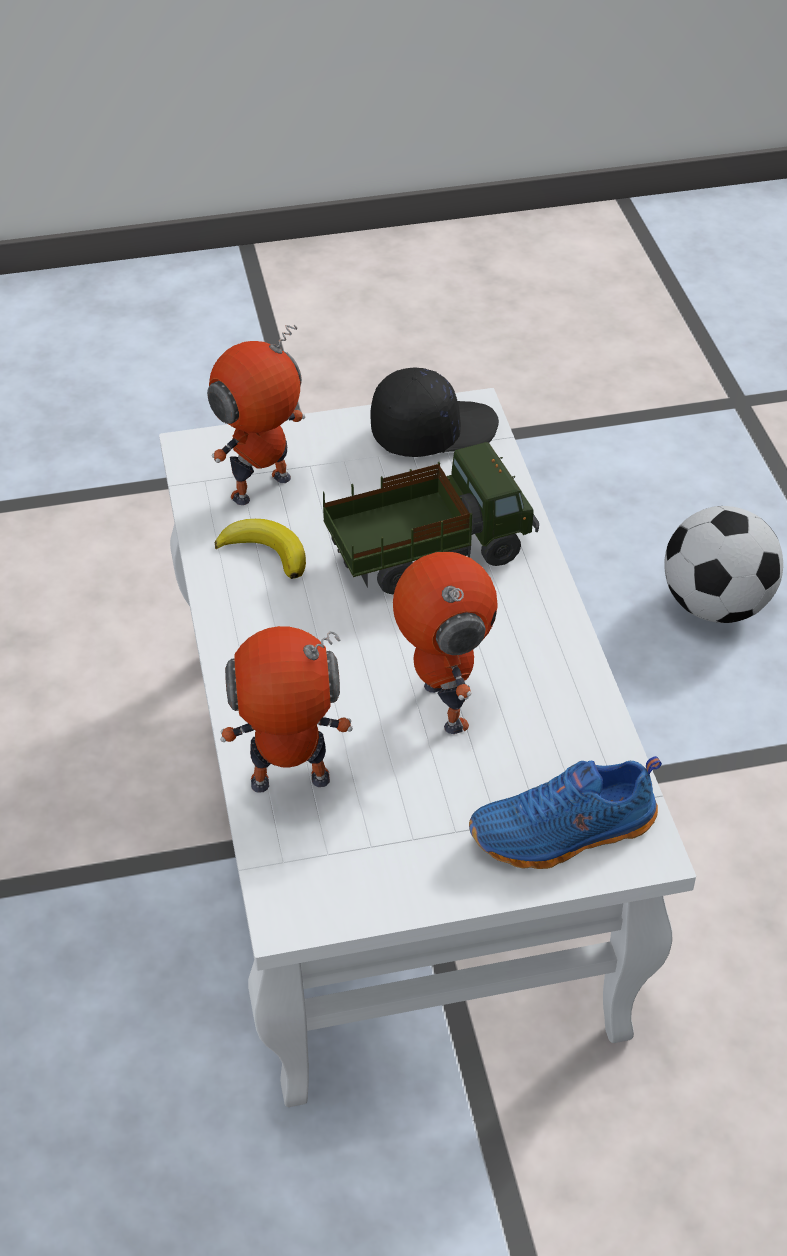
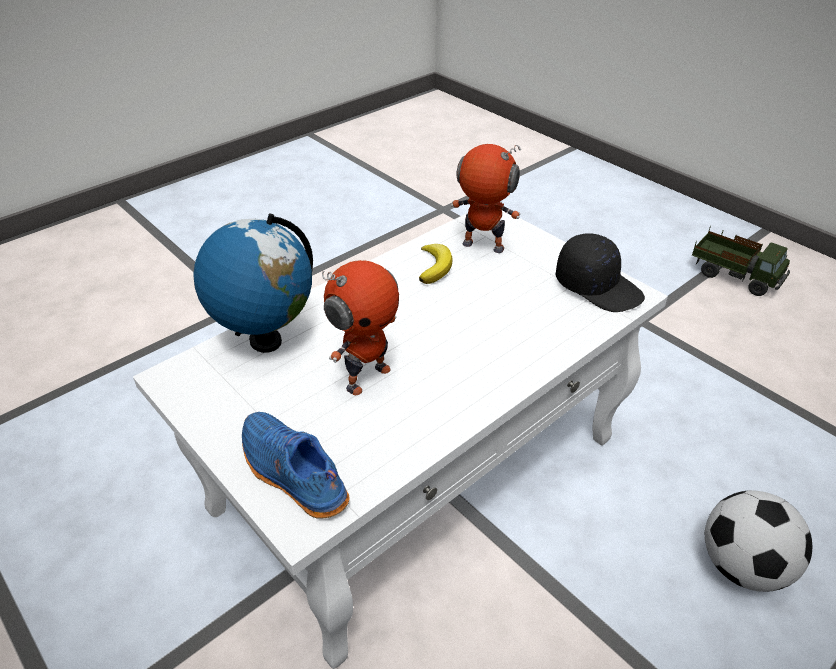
camera: 60 degrees right, 5 degrees down
(290, 783) = (265, 340): toy robot -> globe
(428, 554) = (490, 324): toy truck -> toy truck (734, 276)

